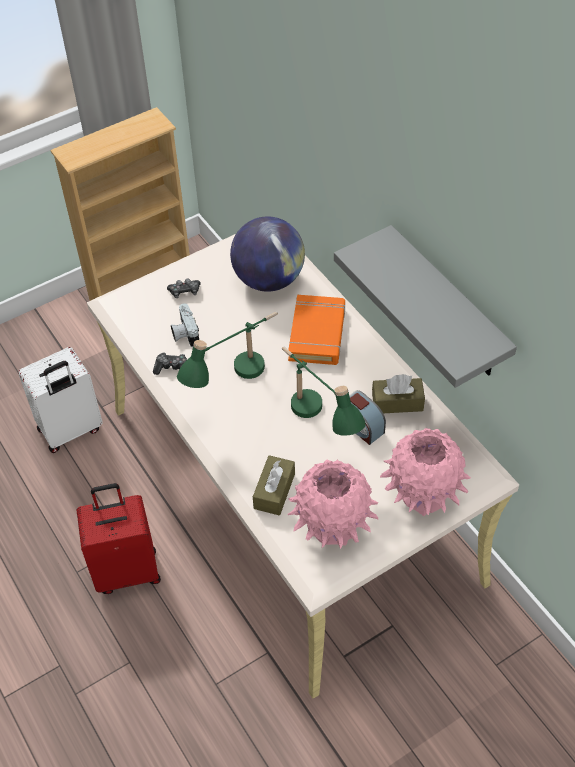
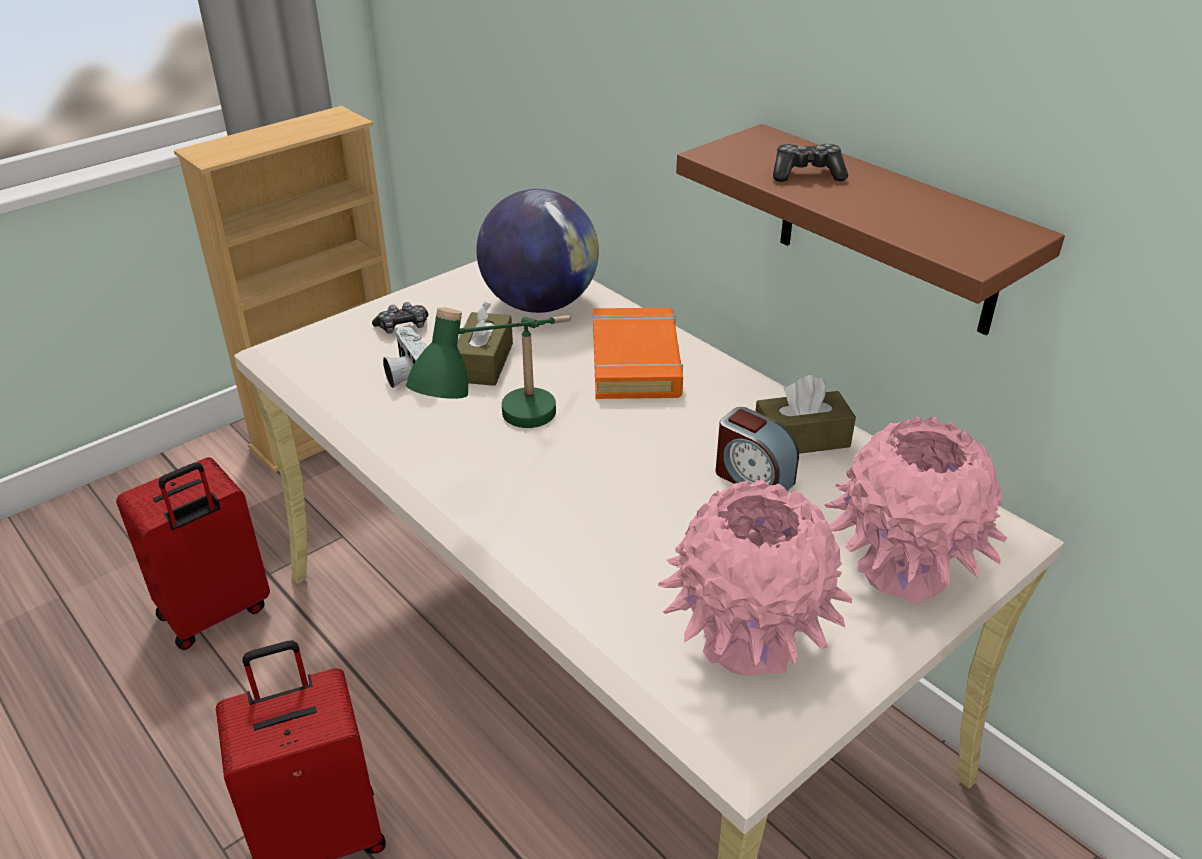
camera: 10 degrees left, 15 degrees down
(70, 431) = (215, 613): white suitcase -> red suitcase
(172, 368) = (390, 424): game controller -> game controller (807, 174)
(274, 491) = (615, 593): brown tissue box -> brown tissue box (484, 362)
(317, 422) = (670, 478): green table lamp -> none
(447, 306) = (887, 230): grey shelf -> brown shelf

